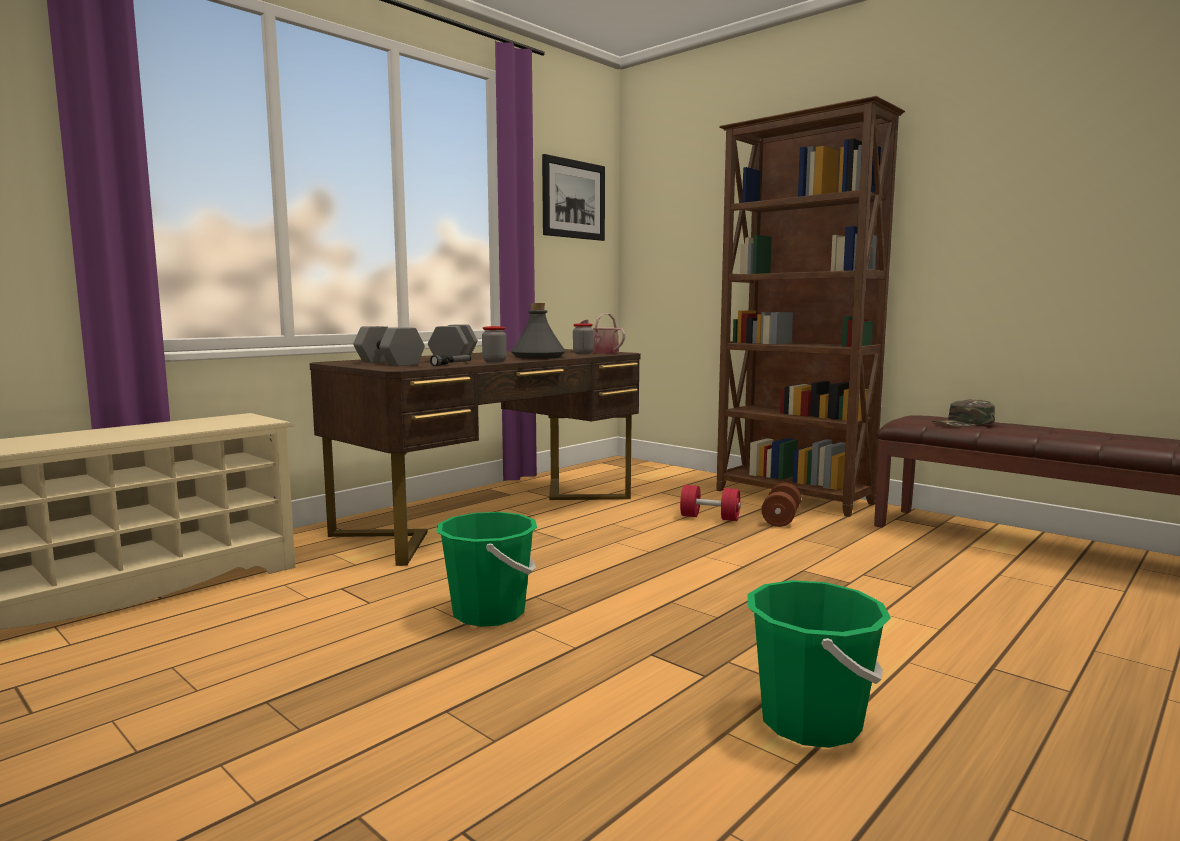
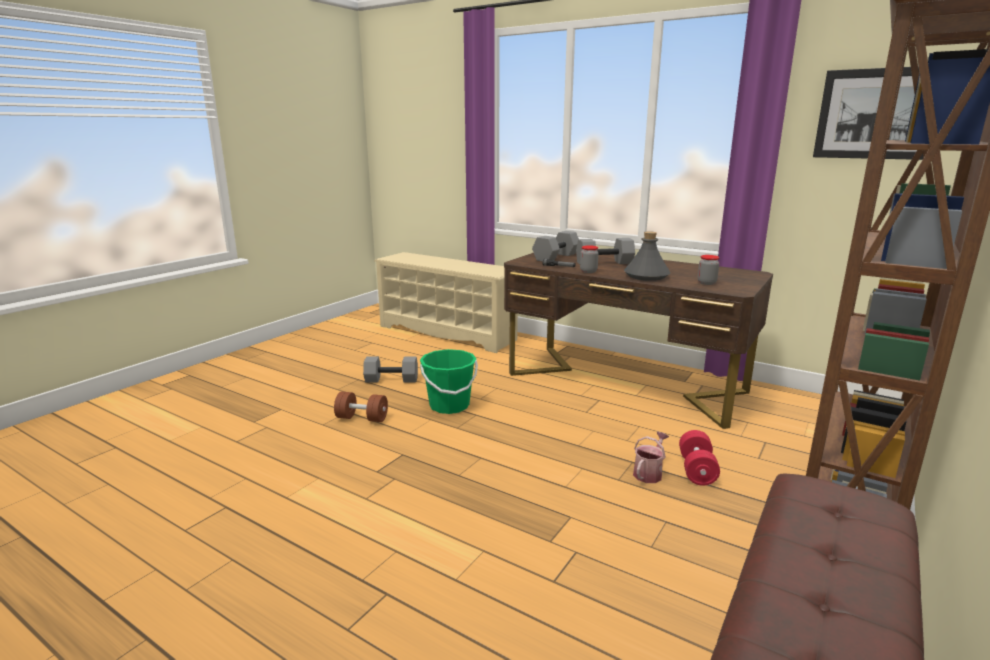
camera: 80 degrees right, 10 degrees up
(314, 660) = (392, 379): none -> grey dumbbell
(602, 352) = (737, 286): watering can -> watering can (649, 473)
(781, 519) = (730, 512): brown dumbbell -> brown dumbbell (362, 418)
(811, 722) = (323, 503): green bucket -> none
(964, 423) = (826, 529): green cap -> none

